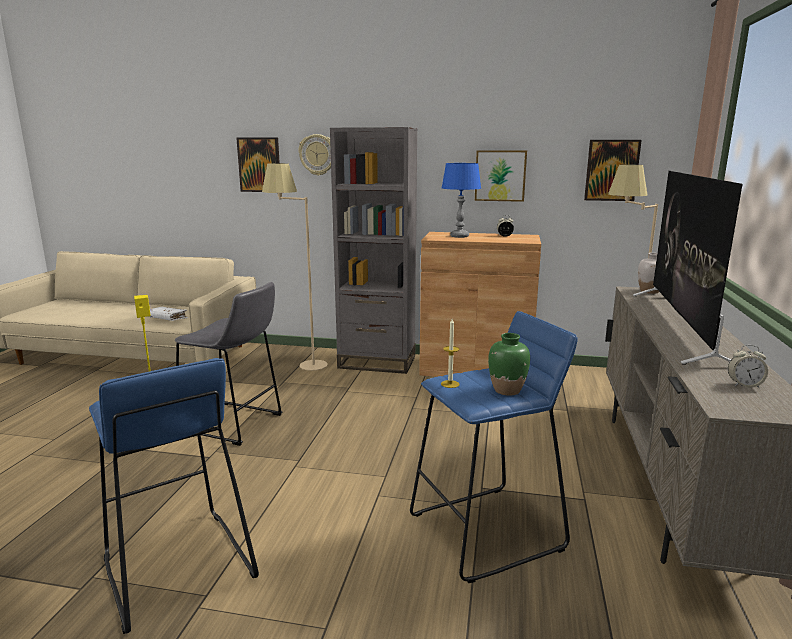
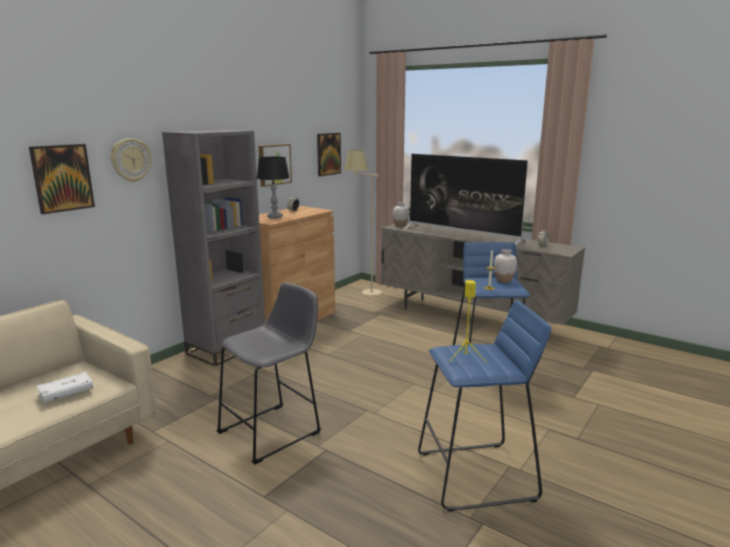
camera: 65 degrees left, 0 degrees up
(301, 367) = (187, 382): beige floor lamp -> none
(459, 236) = (275, 217): blue table lamp -> black table lamp
(507, 390) = (504, 280): green vase -> white vase

